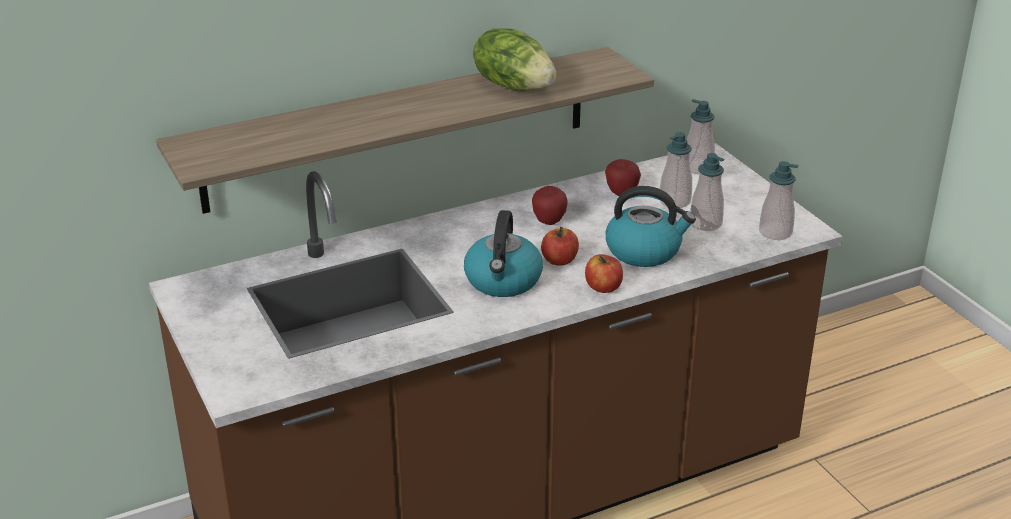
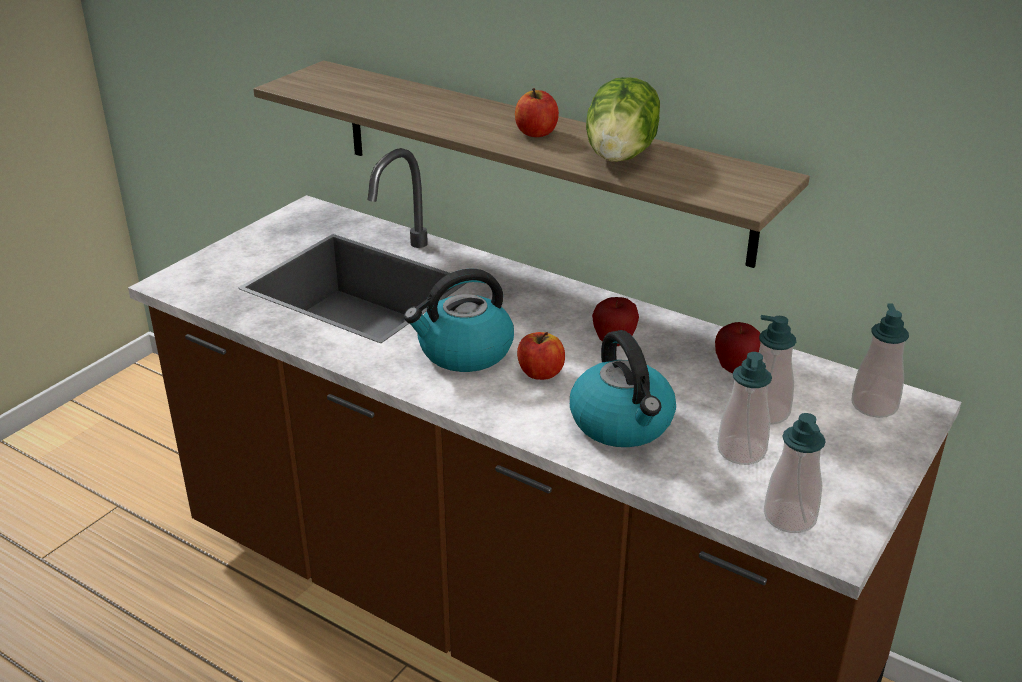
camera: 60 degrees right, 0 degrees up
(603, 287) = (512, 418): apple -> apple (536, 133)

